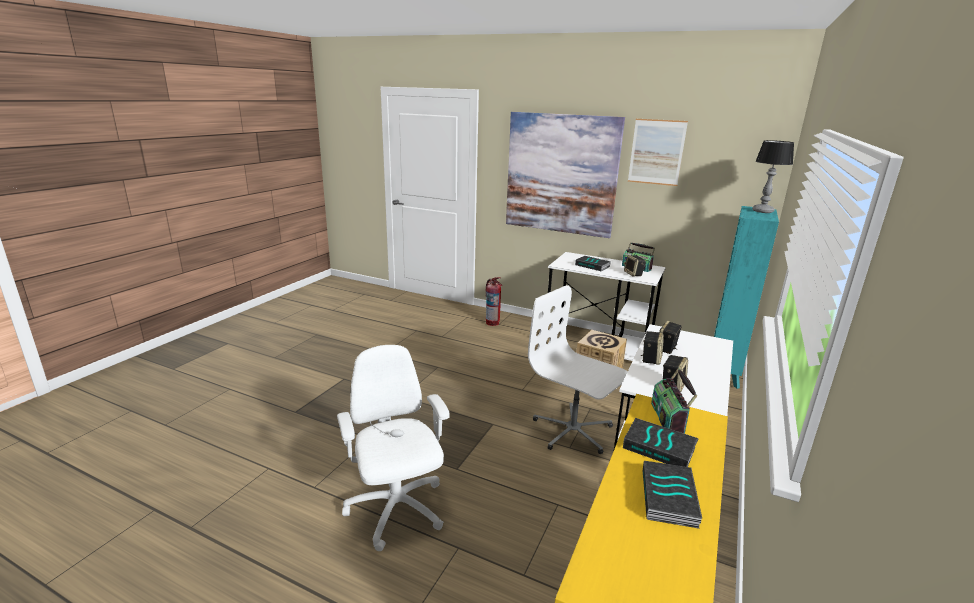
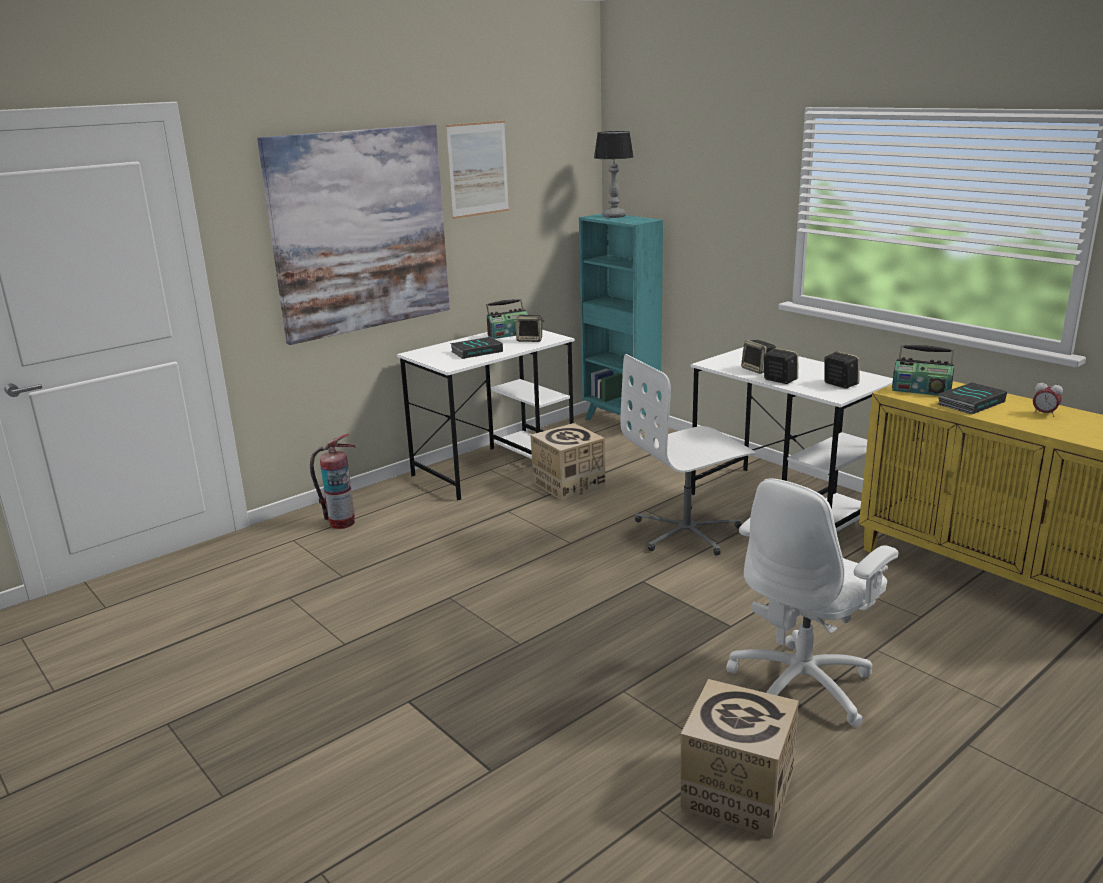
camera: 65 degrees left, 0 degrees up
(284, 494) = (736, 791): none -> cardboard box
(396, 511) = (803, 686): white office chair -> white office chair turned 45 degrees counterclockwise
(670, 499) = (1044, 414): book -> alarm clock

